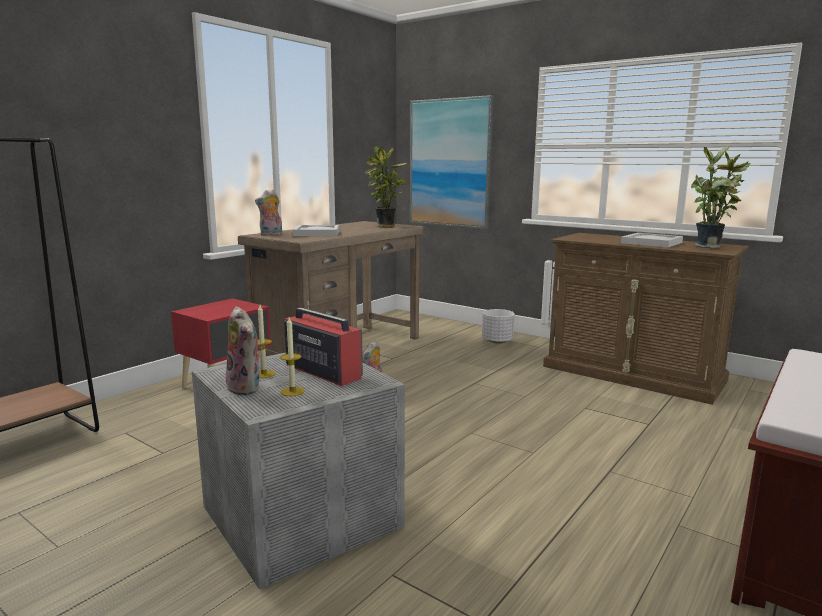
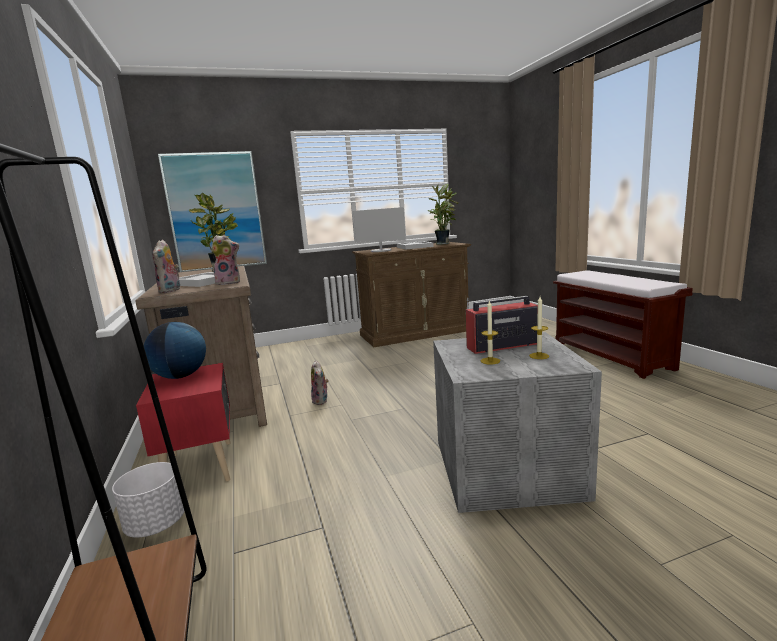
camera: 55 degrees left, 0 degrees up
(229, 305) = (180, 376): none -> globe
(247, 388) = (520, 367): plush toy -> plush toy (229, 283)
(497, 341) = (312, 347): white planter -> white planter (156, 524)
(593, 238) = (381, 251): none -> monitor

